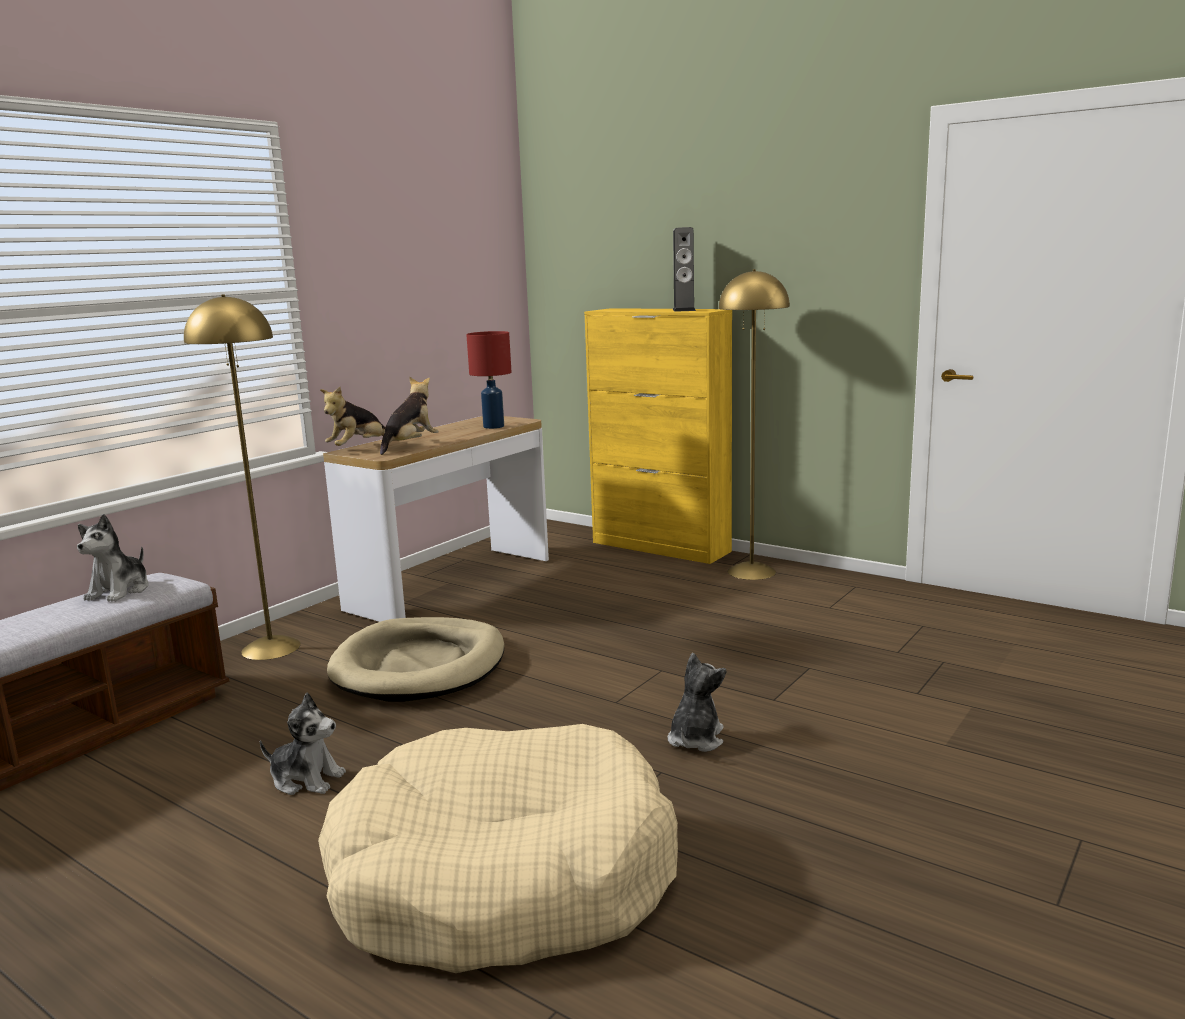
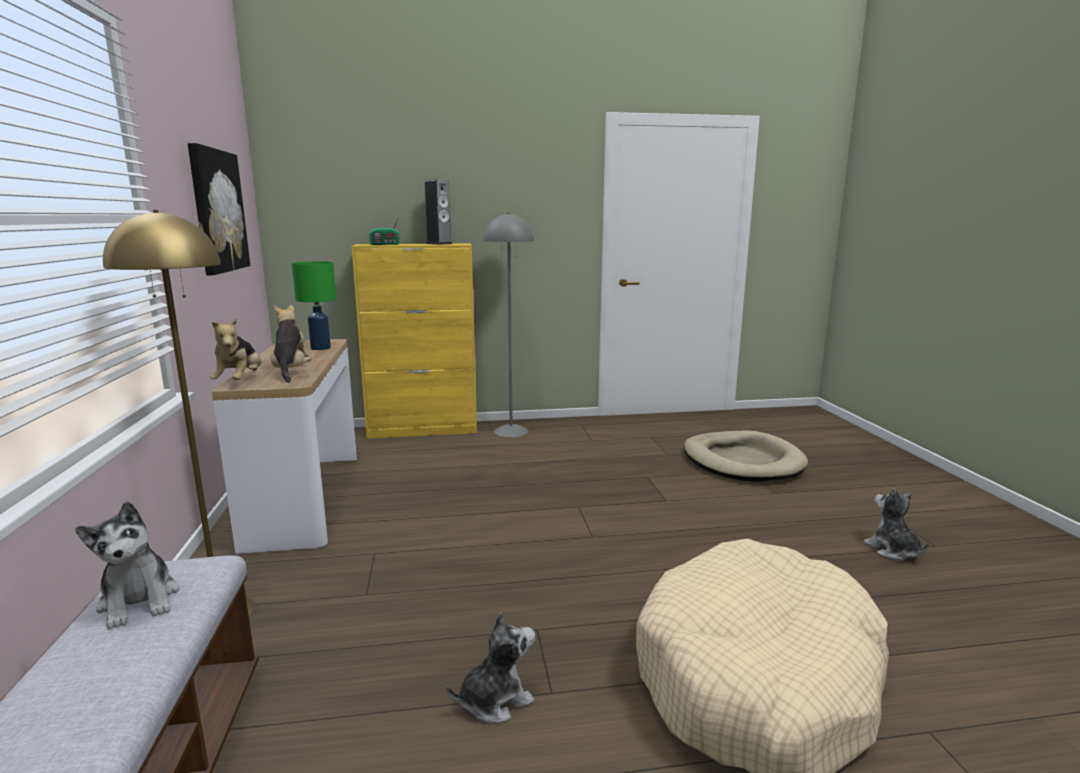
camera: 45 degrees left, 0 degrees up
(420, 666) = (406, 569): beige dog bed -> beige dog bed (742, 461)
(431, 277) = (217, 211): none -> picture
(494, 426) = (321, 348): red table lamp -> green table lamp
(624, 310) = (385, 244): none -> radio
(695, 739) = (675, 539): plush toy -> plush toy (892, 550)
(751, 571) = (511, 431): yellow floor lamp -> grey floor lamp

